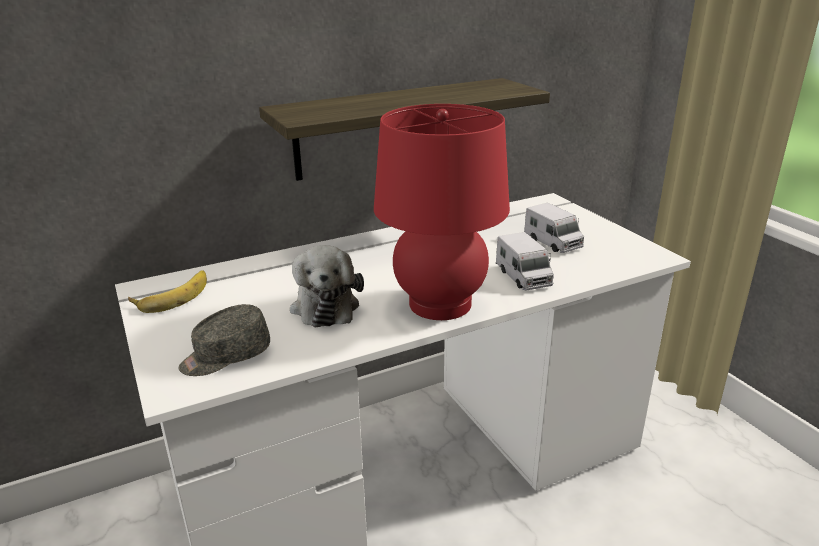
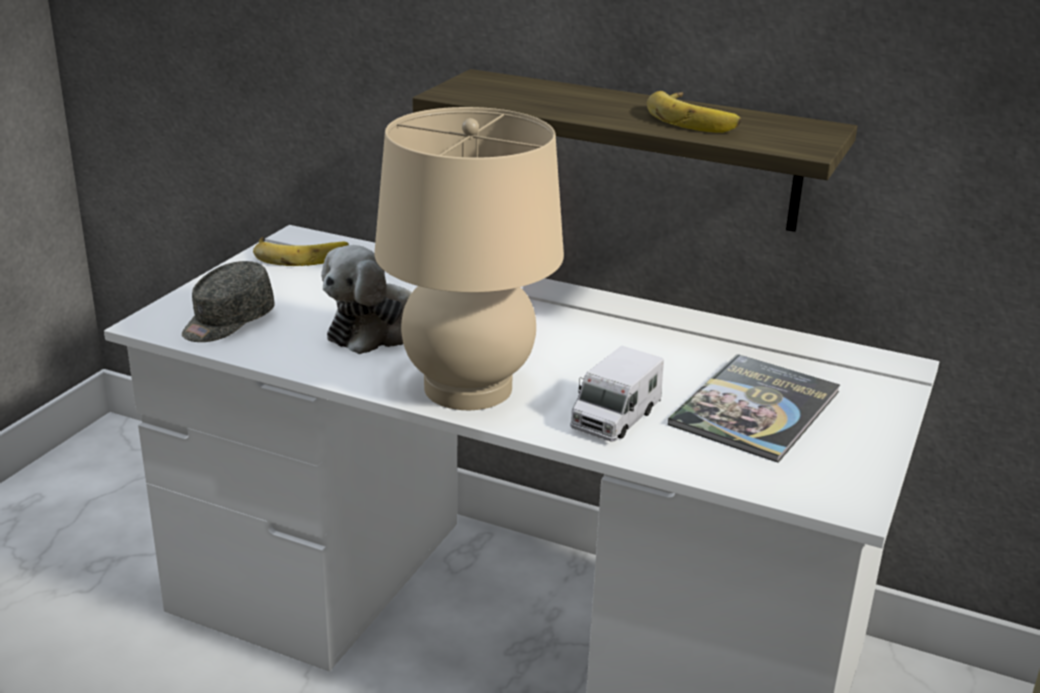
camera: 50 degrees right, 0 degrees up
(225, 356) = (227, 322): grey cap -> grey cap turned 75 degrees counterclockwise
(440, 304) = (468, 388): red table lamp -> beige table lamp
(447, 93) = (696, 119): none -> banana
(553, 242) = (755, 409): toy truck -> book

